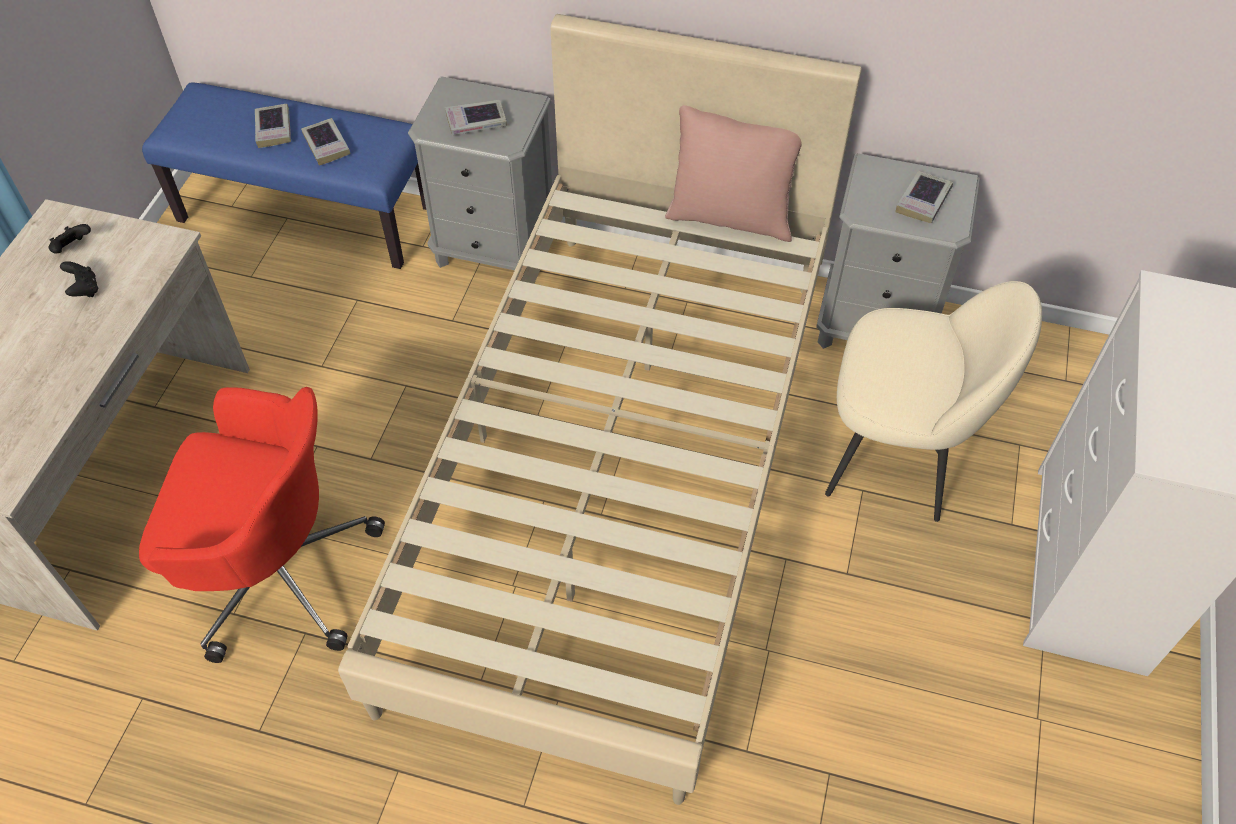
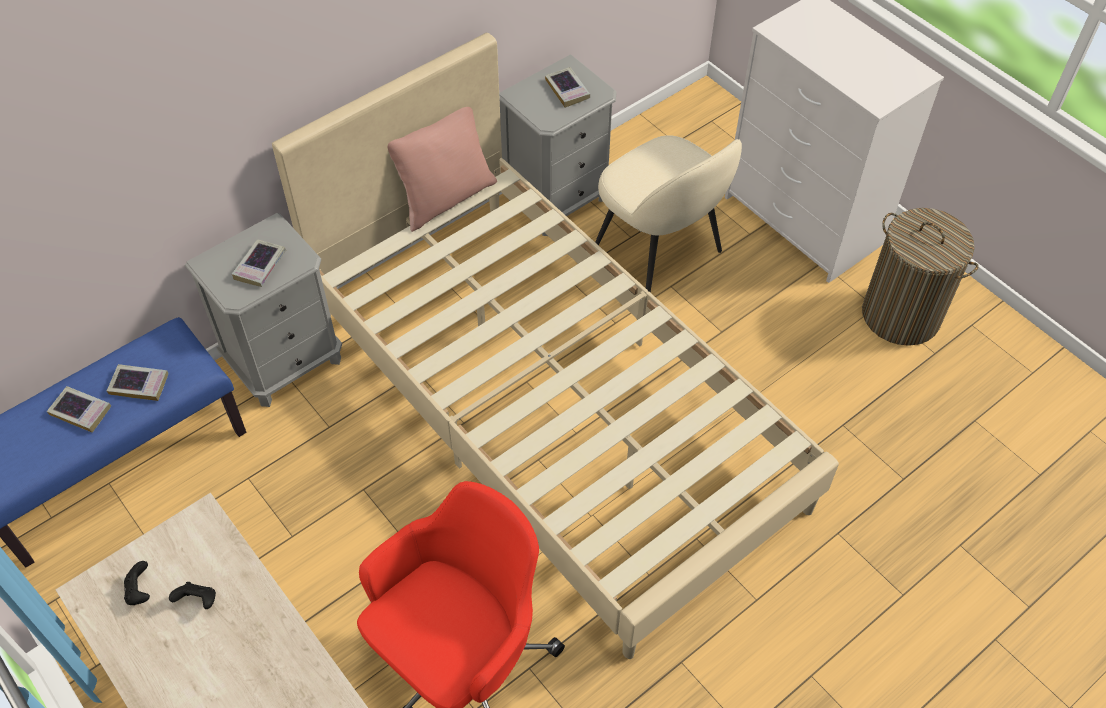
camera: 55 degrees left, 0 degrees up
(897, 454) = (659, 253): beige chair -> beige chair turned 90 degrees clockwise
(1054, 755) = (901, 315): none -> laundry basket

